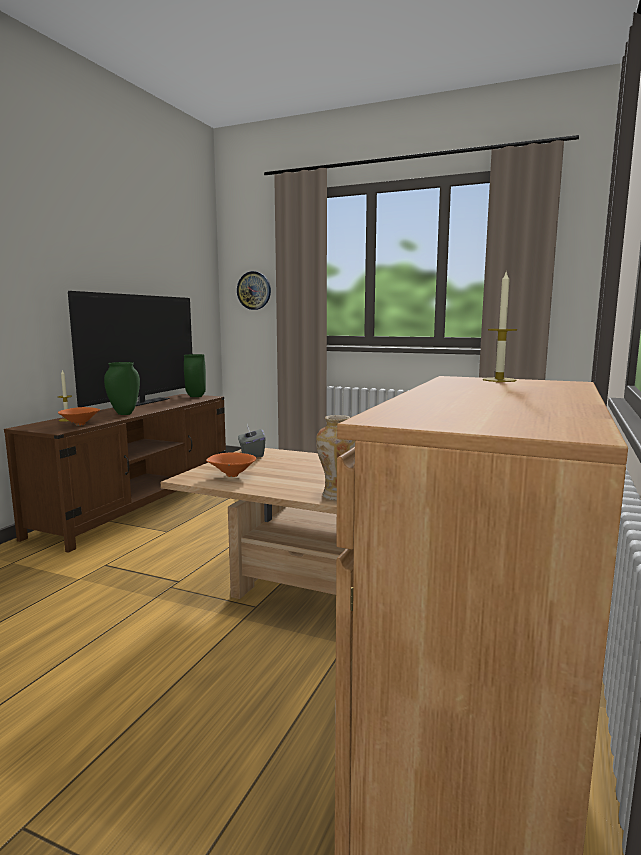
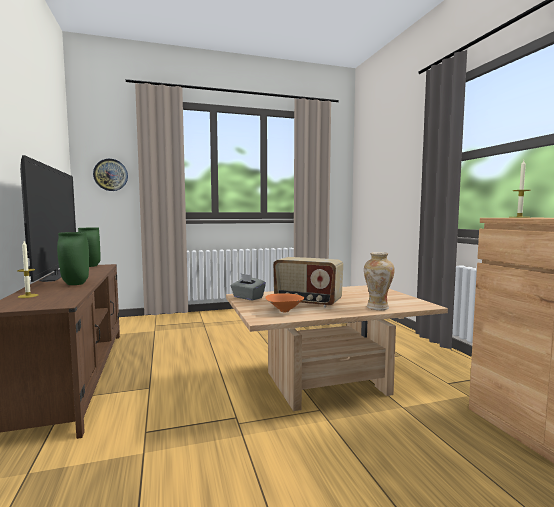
camera: 40 degrees left, 5 degrees down
(81, 424) = (65, 296): orange bowl -> none
(286, 472) = (307, 302): none -> radio

